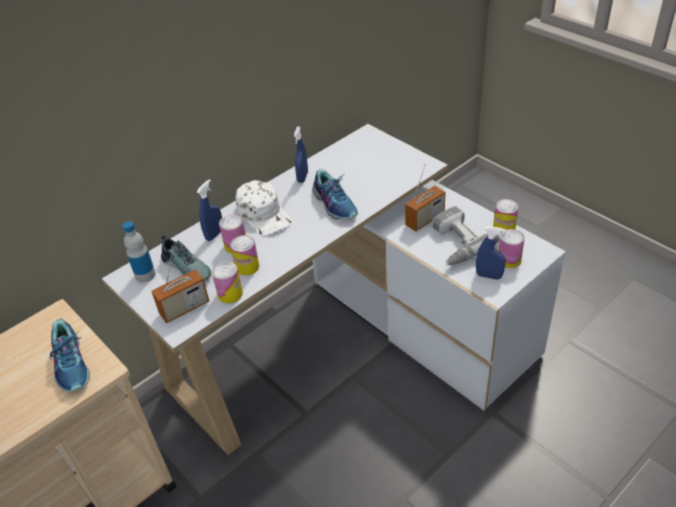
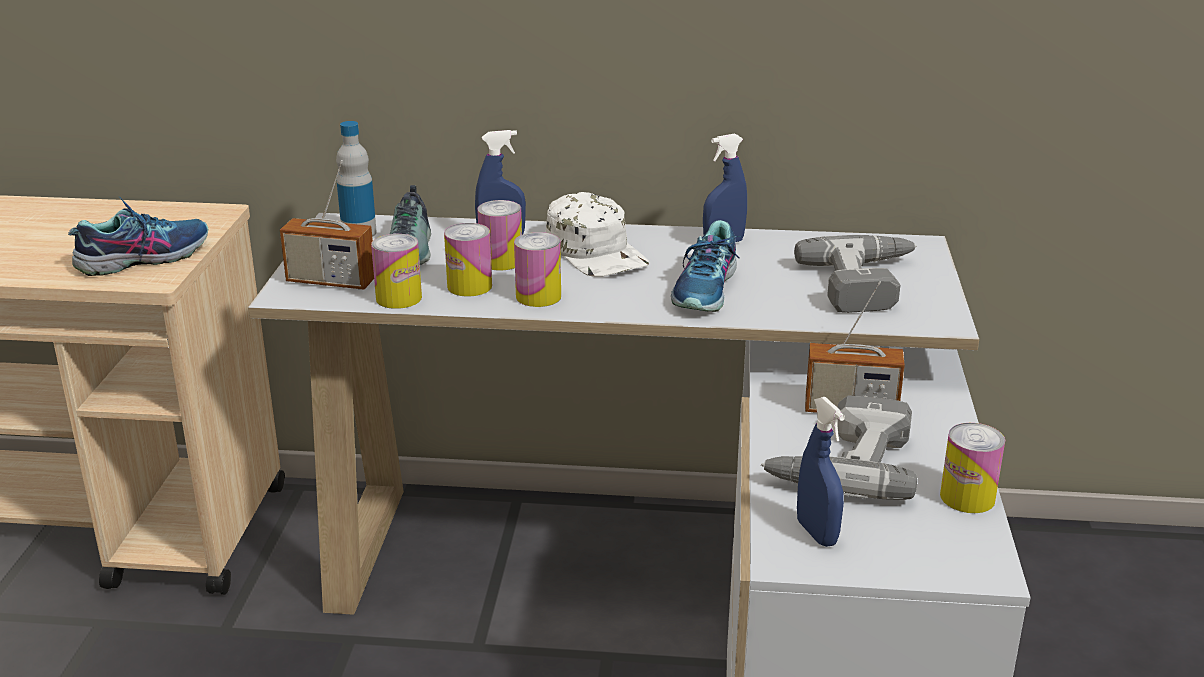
camera: 45 degrees right, 15 degrees down
(72, 364) = (144, 257): shoe -> shoe turned 150 degrees counterclockwise
(264, 214) = (597, 251): white cap -> white cap turned 45 degrees counterclockwise
(381, 163) = (868, 284): none -> power drill
(509, 260) = (894, 538): can -> can (538, 296)

